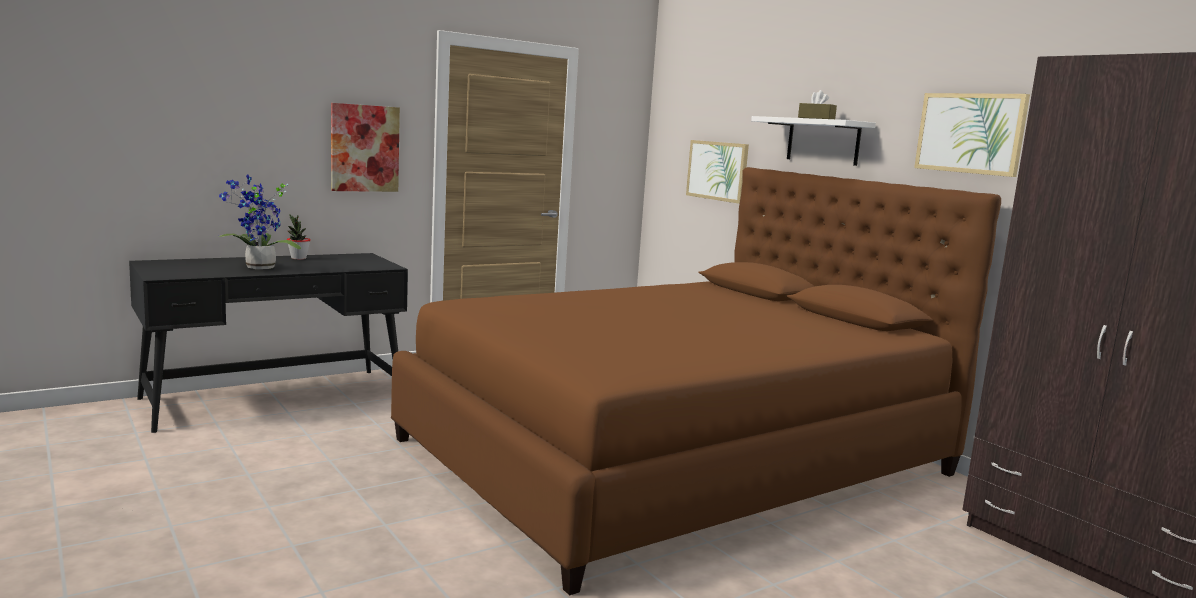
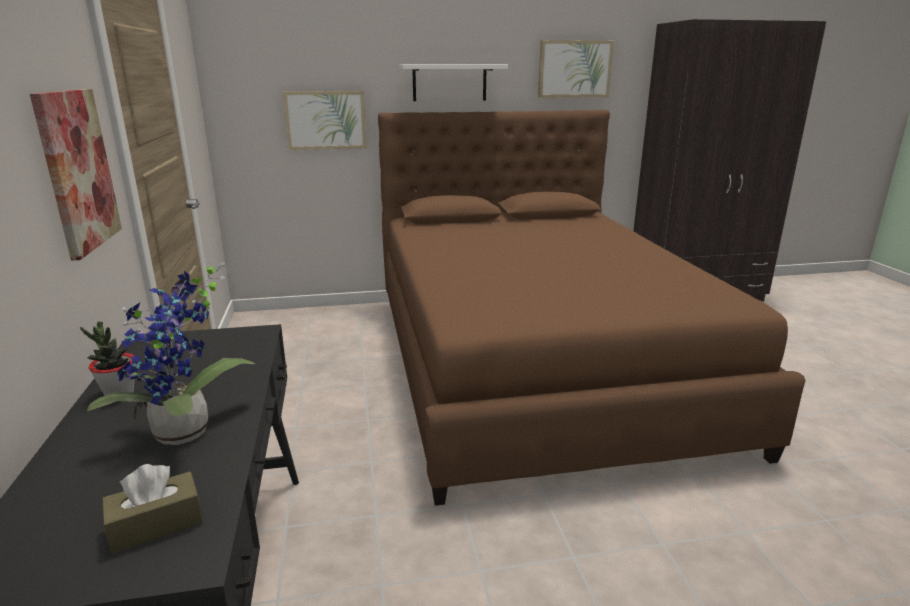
camera: 65 degrees left, 10 degrees up
(816, 118) = (462, 63): brown tissue box -> brown tissue box (156, 524)

